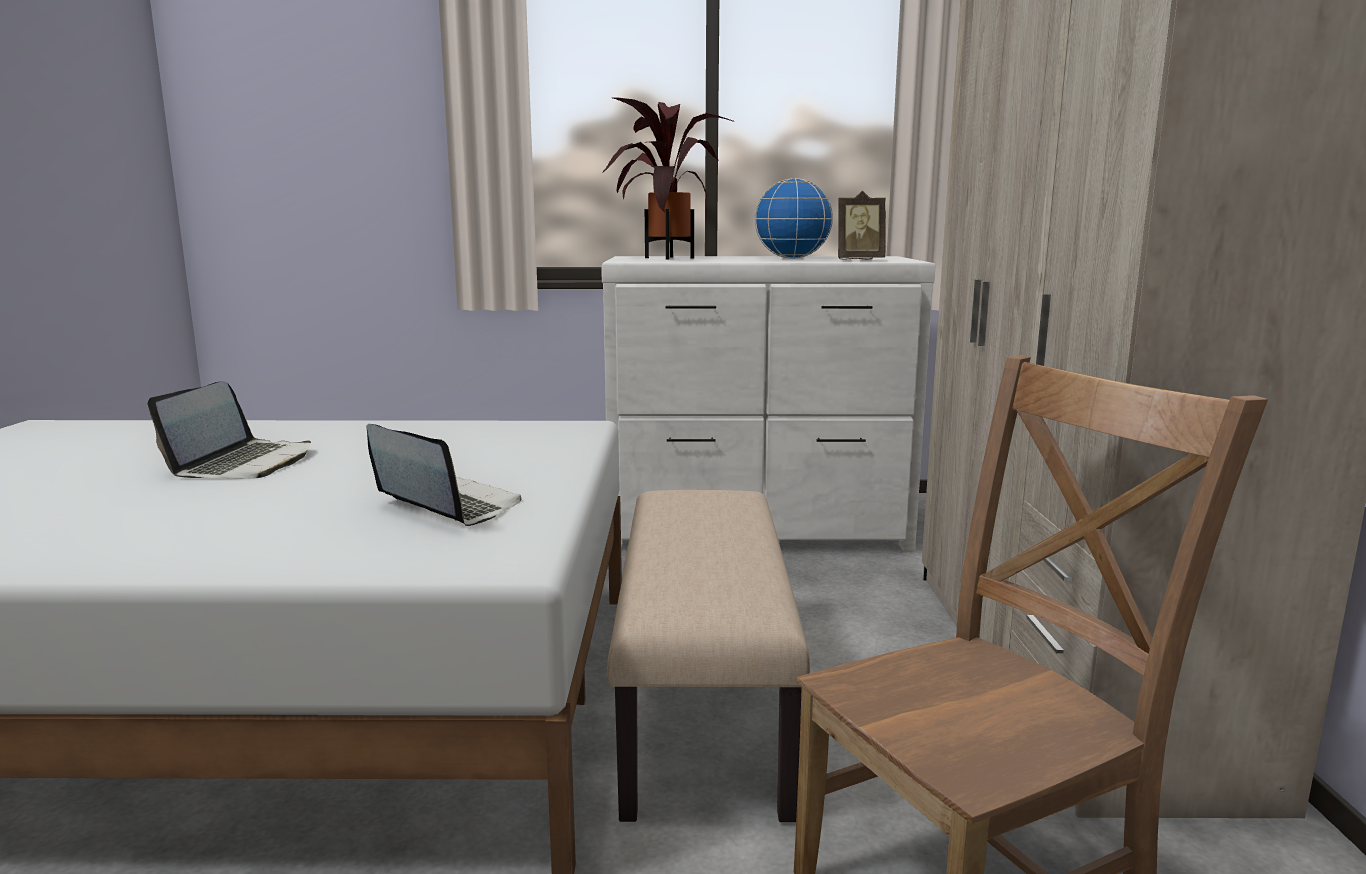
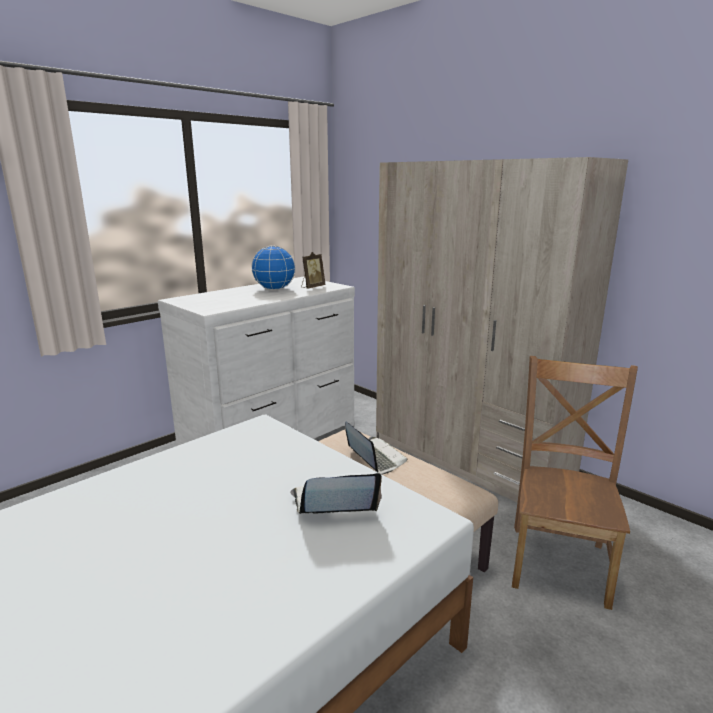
camera: 45 degrees left, 5 degrees up
(243, 463) = (136, 537): laptop -> laptop (375, 458)
(663, 258) = (208, 300): potted plant -> none

